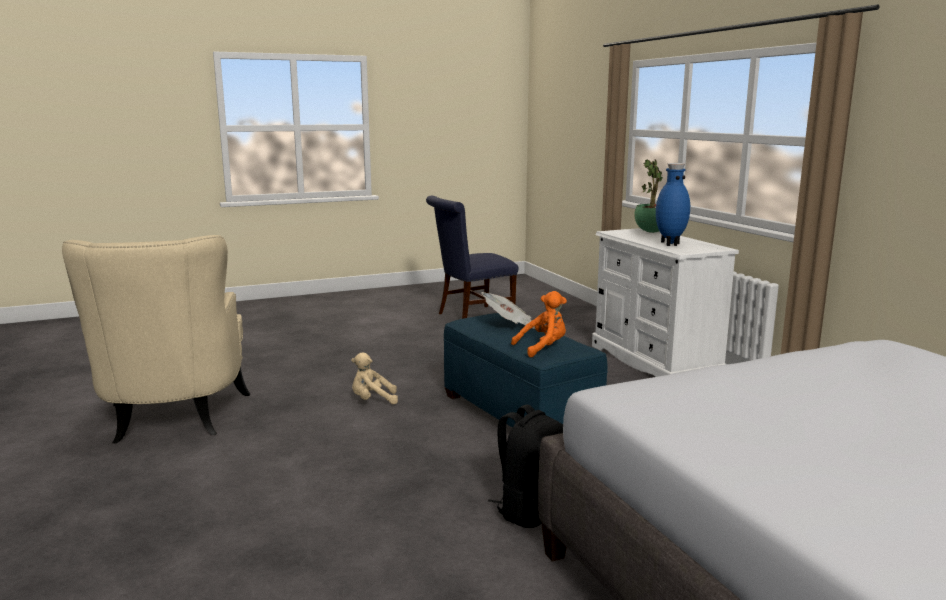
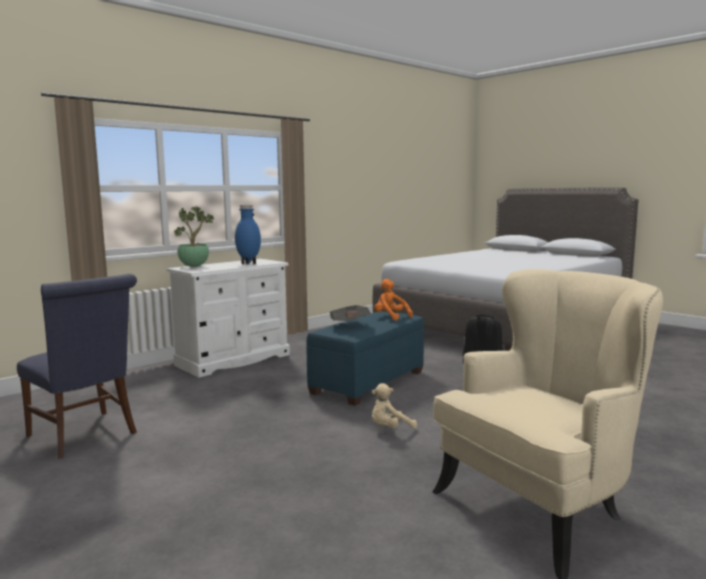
camera: 110 degrees left, 5 degrees down
(372, 401) = (390, 429): beige plush toy -> beige plush toy turned 90 degrees clockwise

